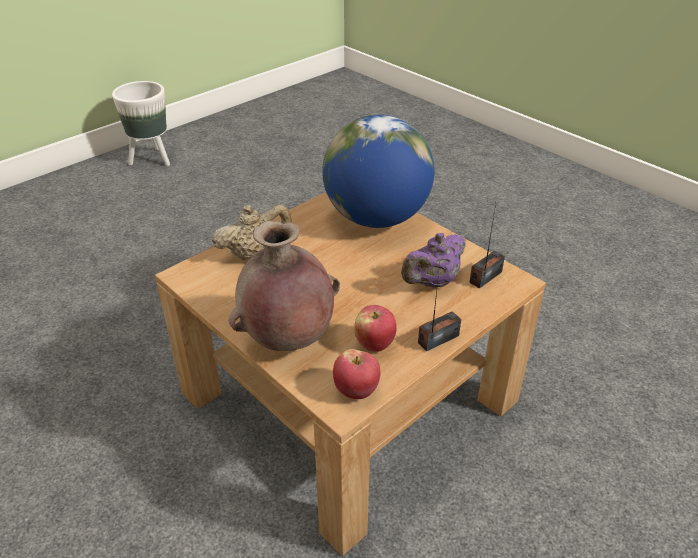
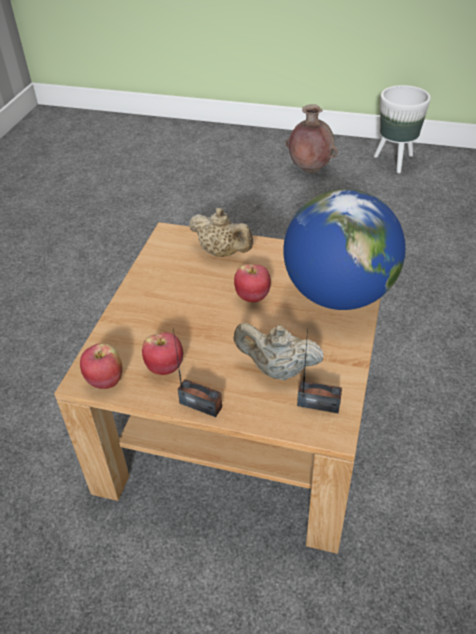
camera: 60 degrees right, 5 degrees up
(288, 340) = (135, 318): brown vase -> brown vase (309, 169)
(334, 260) = (253, 297): none -> apple
(432, 282) = (277, 370): purple teapot -> beige teapot

